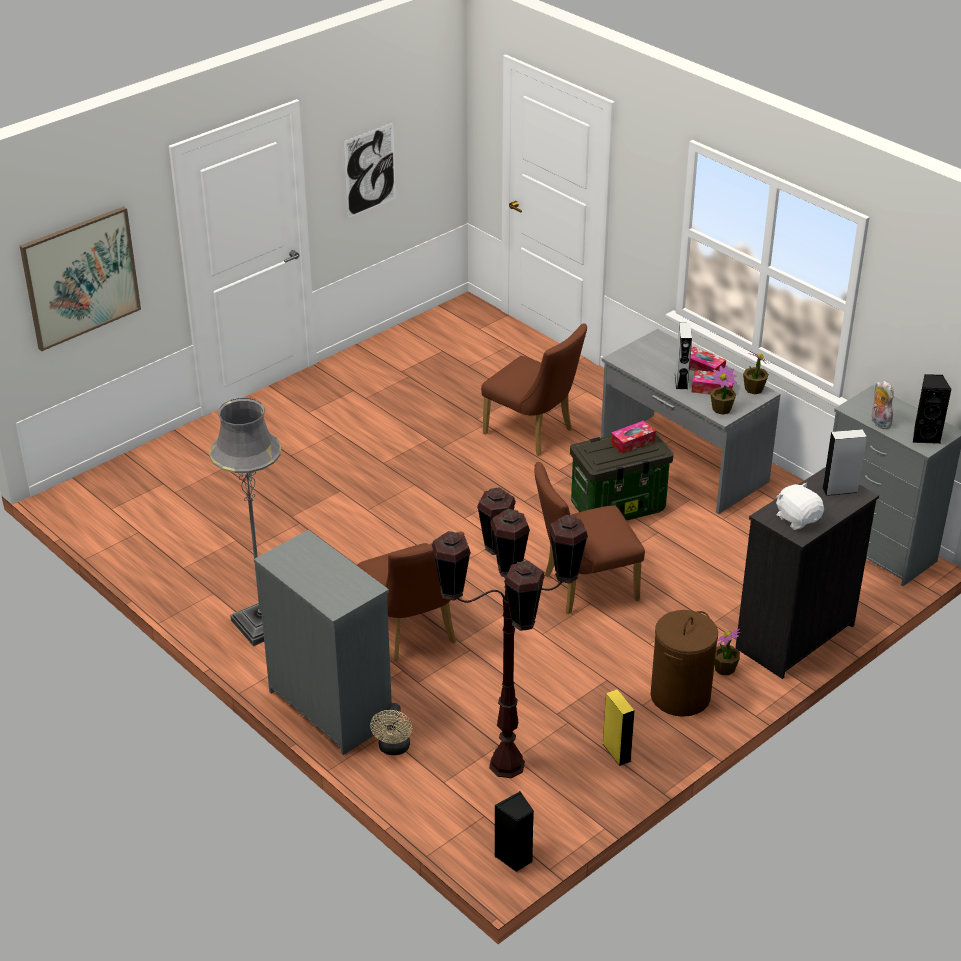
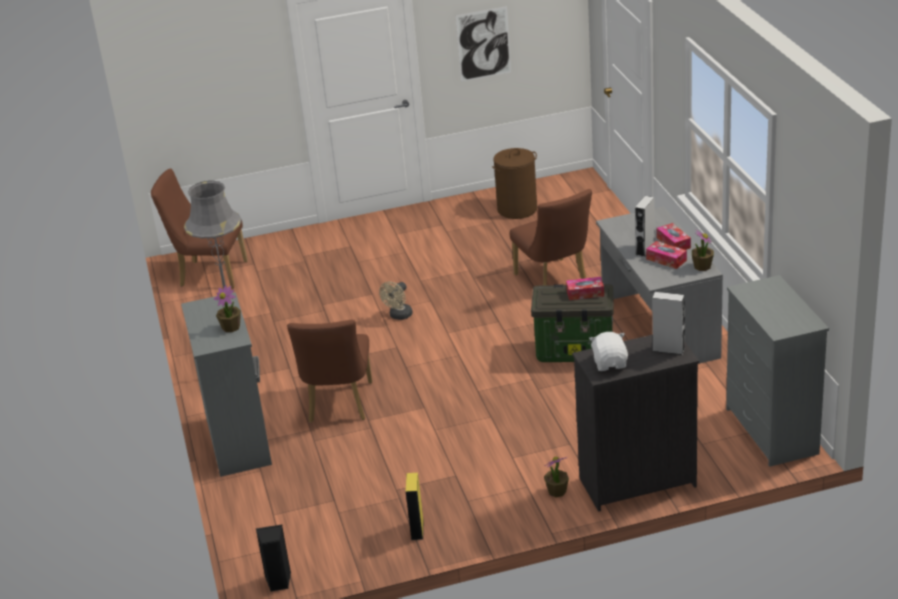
camera: 30 degrees right, 5 degrees down
(81, 277) = (204, 88): picture -> none
(393, 749) = (258, 482): beige fan -> beige fan (399, 316)
(506, 765) = (327, 516): brown floor lamp -> none
(583, 588) = (495, 404): brown chair -> brown chair (208, 274)
(680, 696) = (502, 502): brown laundry basket -> brown laundry basket (517, 209)
(722, 409) = (659, 276): potted plant -> potted plant (231, 327)
(878, 422) = (755, 305): plush toy -> none
(925, 436) = (787, 323): black speaker -> none

